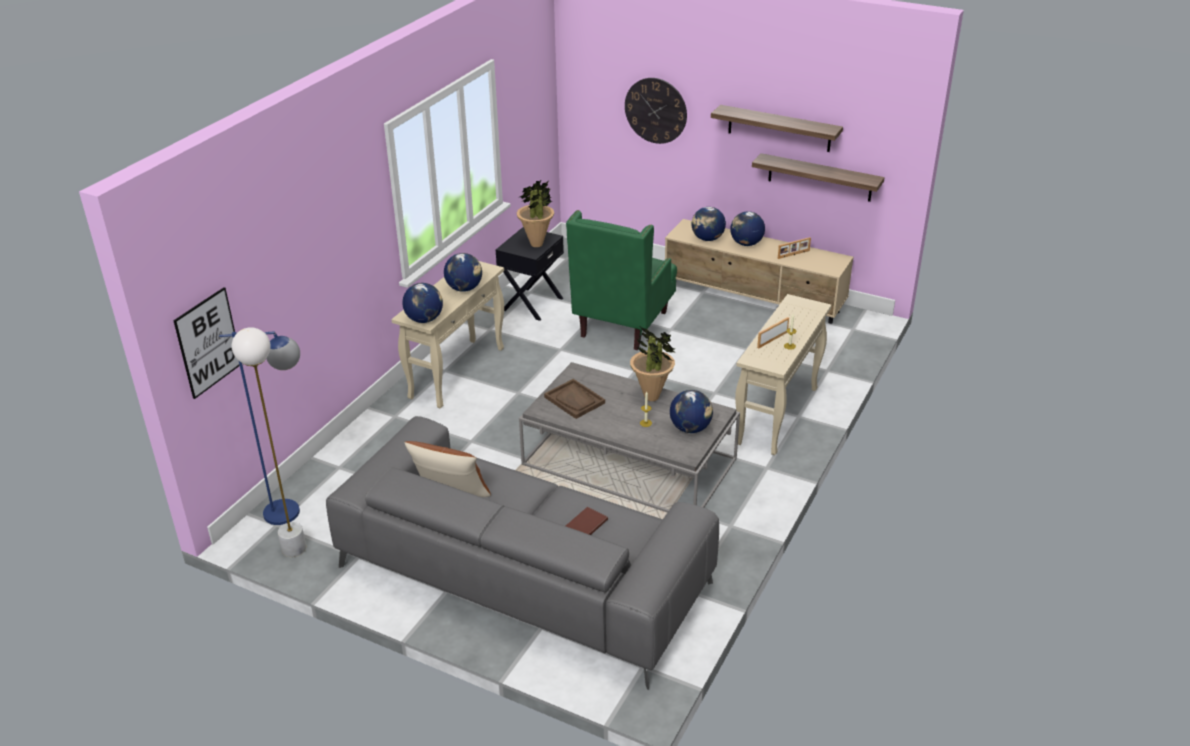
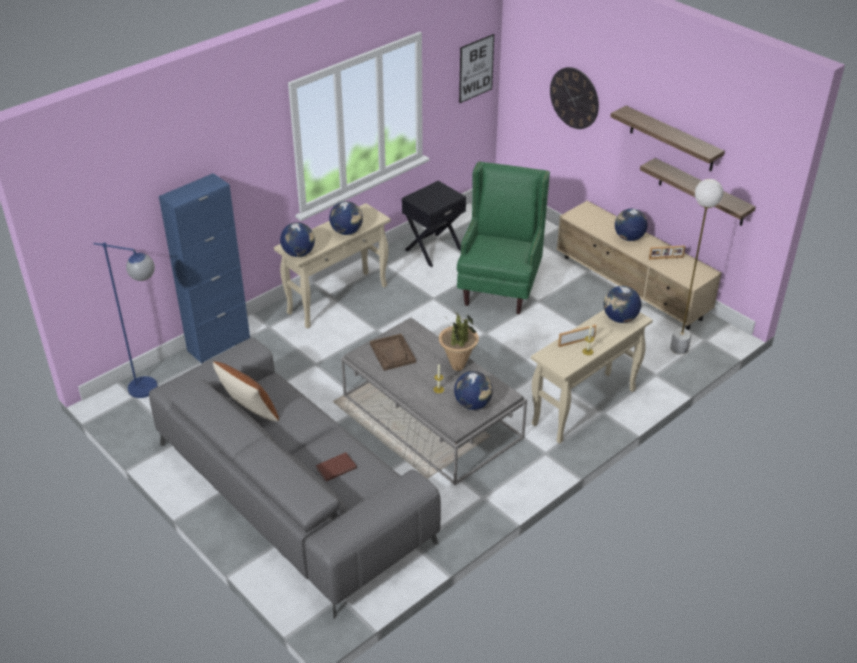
camera: 20 degrees right, 5 degrees up
(208, 342) = (86, 246): picture -> picture (476, 68)
(293, 549) = (136, 420): white floor lamp -> white floor lamp (679, 348)
(347, 447) = (218, 344): none -> blue cabinet
(536, 244) = (439, 200): potted plant -> none
(623, 325) = (499, 287): green armchair -> green armchair turned 150 degrees clockwise
(707, 239) = (596, 225): globe -> globe (620, 319)

